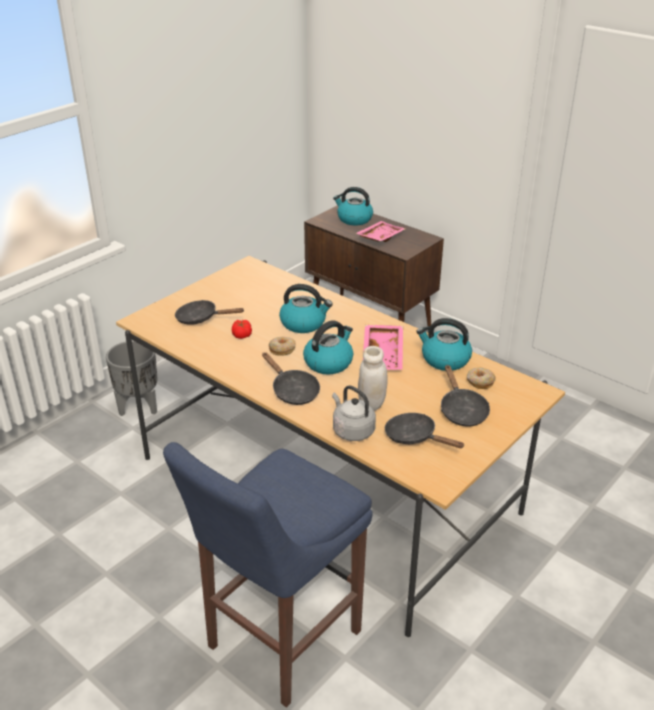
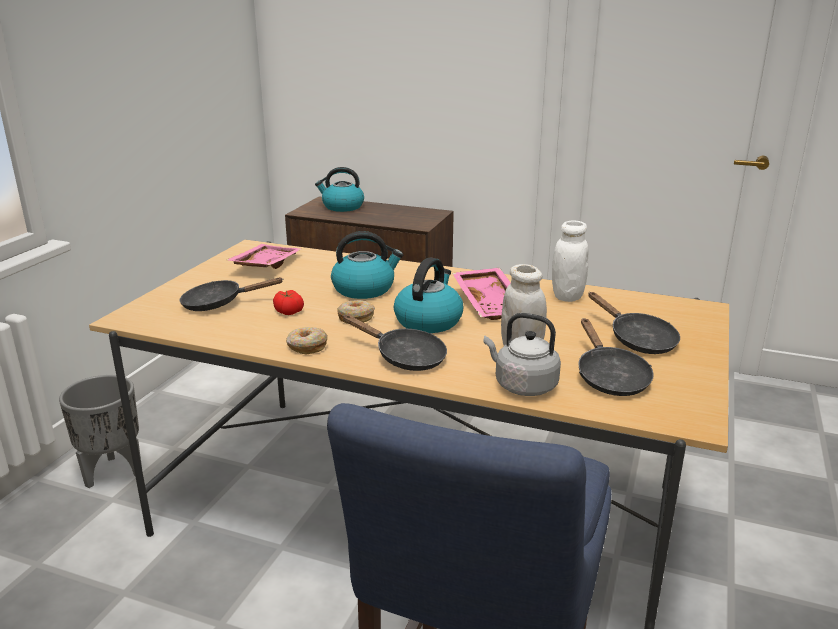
camera: 20 degrees left, 10 degrees down
(379, 237) = (383, 217): pink tray -> pink tray (265, 265)
(414, 437) = (609, 377): black frying pan -> black frying pan turned 120 degrees counterclockwise
(444, 359) = (567, 296): kettle -> white jar
(479, 382) = (628, 310): donut -> donut (306, 346)

